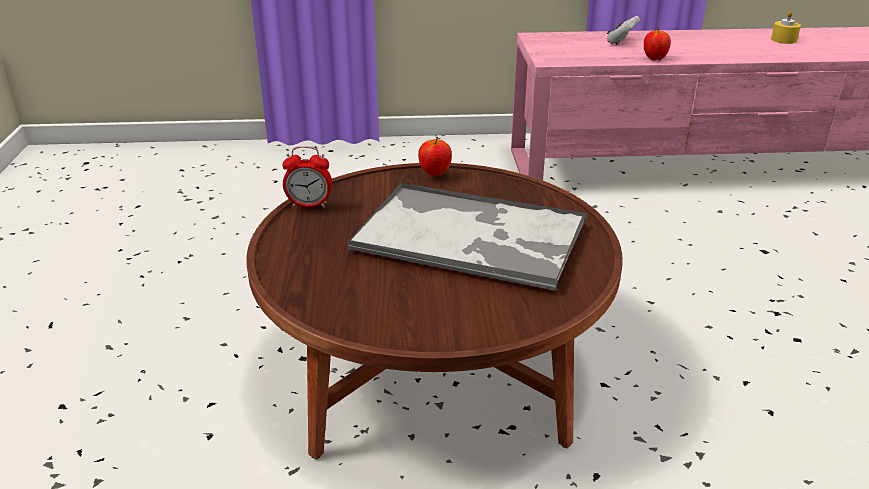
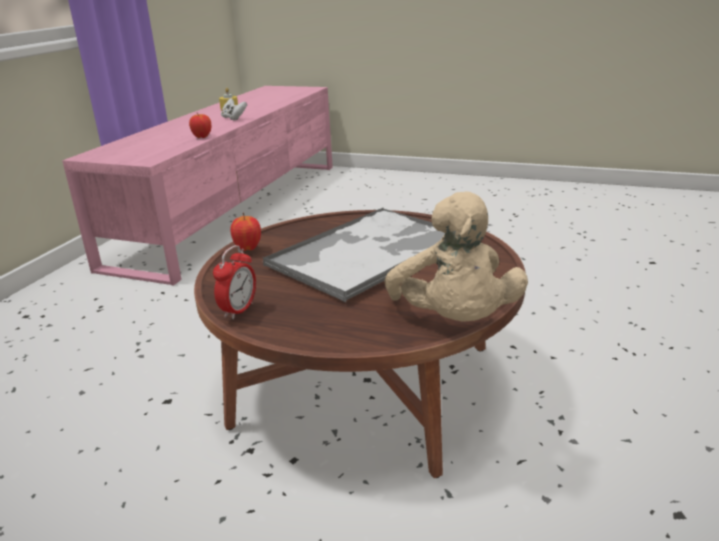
camera: 65 degrees left, 5 degrees down
(345, 322) = (454, 321): none -> beige plush toy
(621, 42) = (152, 138): white game controller -> white game controller (234, 118)

